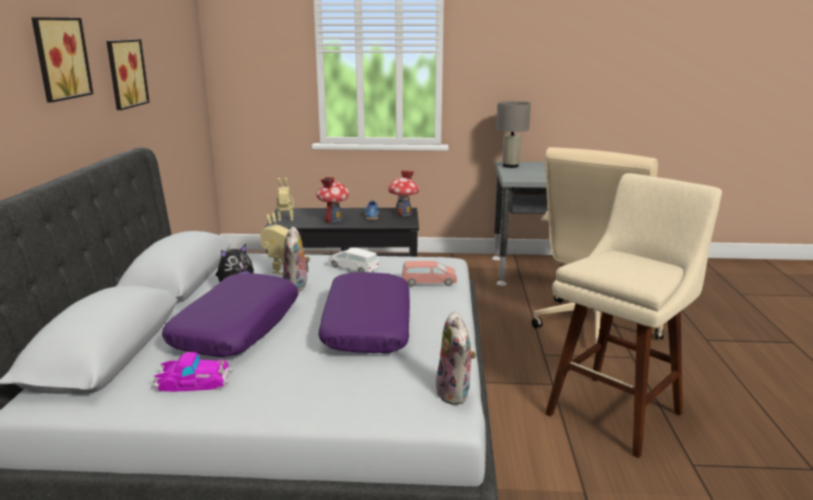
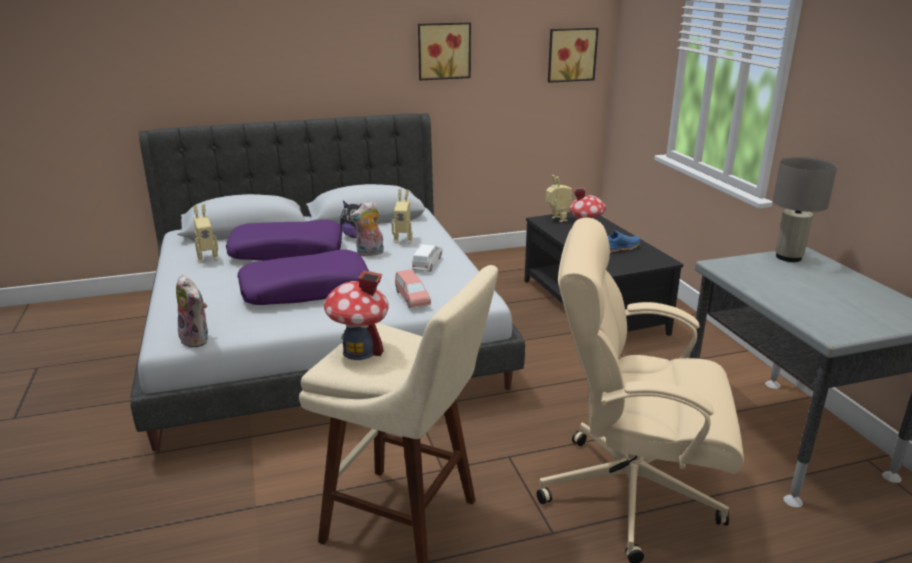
camera: 70 degrees right, 5 degrees up
(59, 58) = (352, 36): picture -> picture (571, 54)
(193, 381) = (207, 258): toy car -> toy robot
(403, 213) = (647, 261): toy house -> toy house (359, 351)
(456, 394) = (197, 339): plush toy -> plush toy turned 105 degrees counterclockwise

